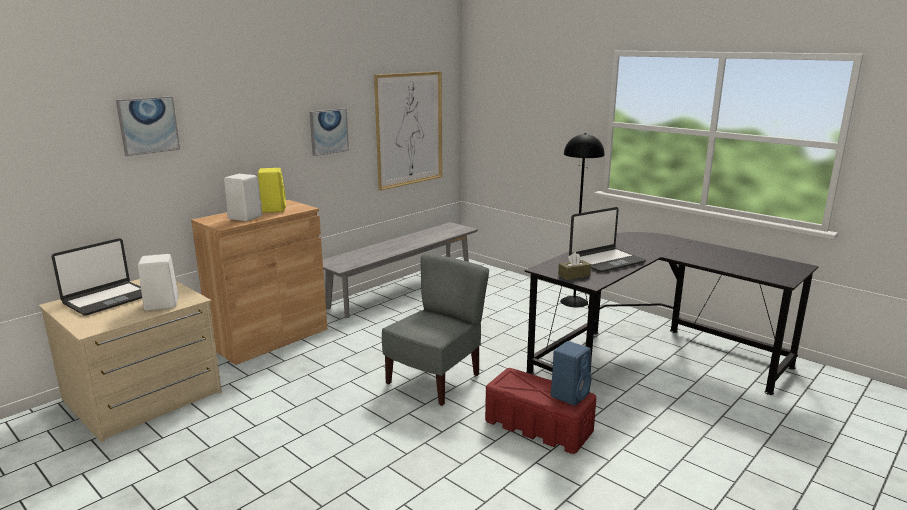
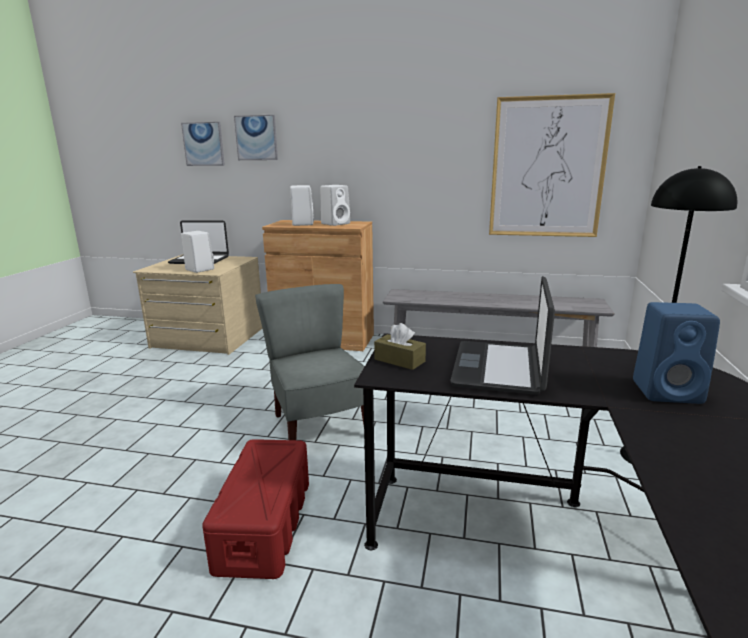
camera: 60 degrees right, 0 degrees up
(273, 209) = (336, 223): yellow speaker -> white speaker
(328, 131) = (427, 159): picture -> picture (203, 144)
(435, 380) = (318, 426): grey chair -> grey chair turned 120 degrees counterclockwise
(570, 394) = (258, 503): blue speaker -> blue speaker (669, 392)
(606, 261) = (500, 368): laptop -> laptop turned 75 degrees clockwise

